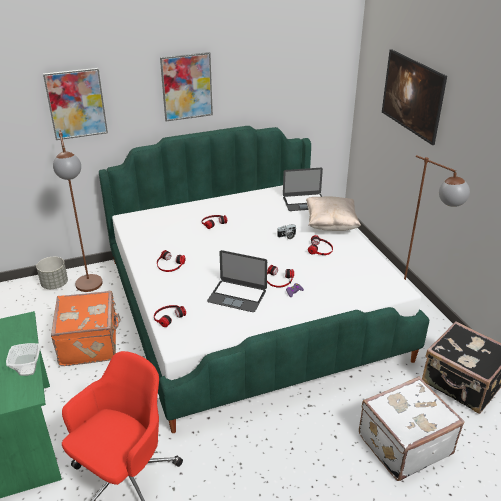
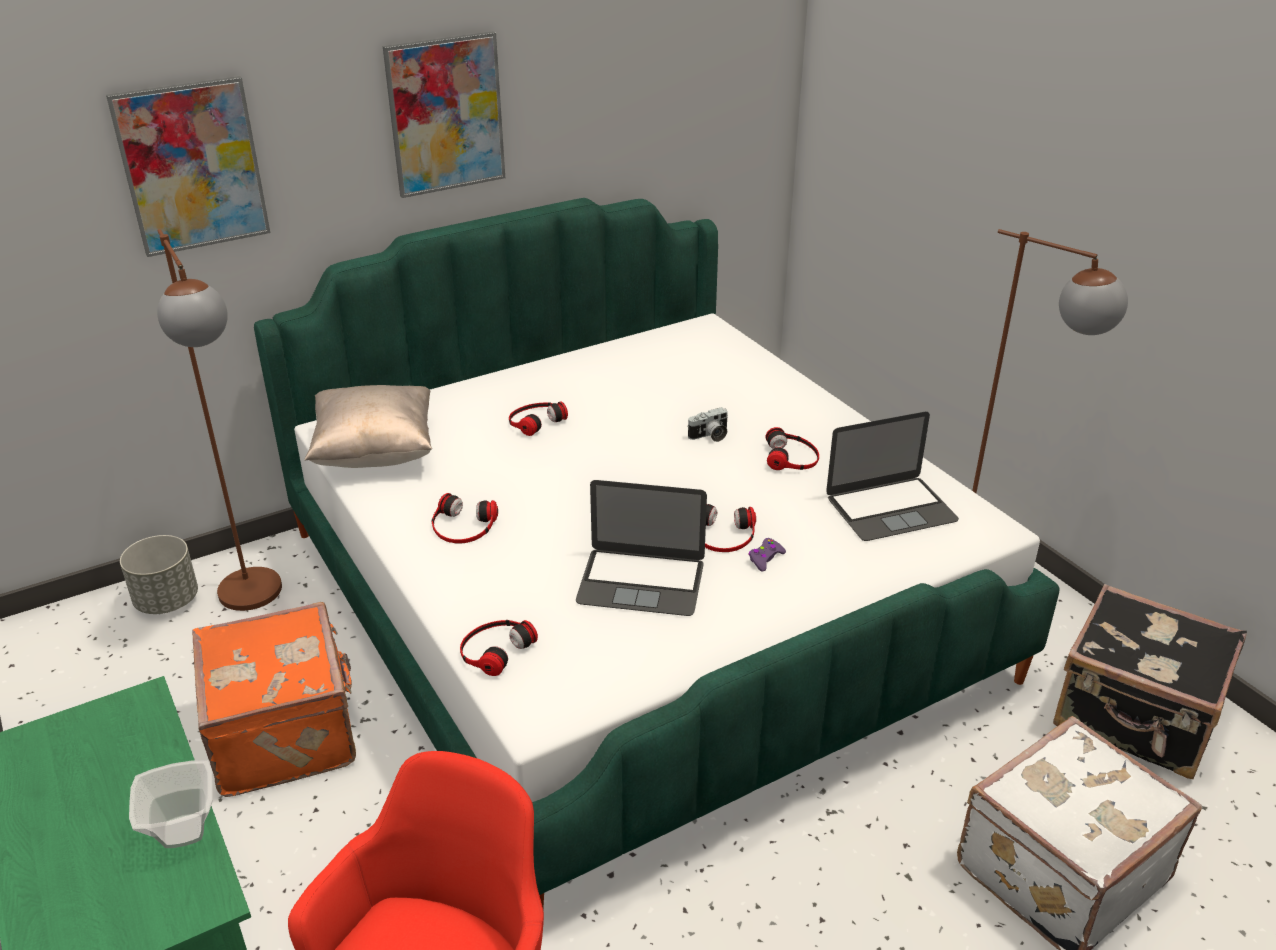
camera: 10 degrees left, 0 degrees up
(304, 202) = (723, 359): laptop -> laptop (890, 508)
(331, 225) = (796, 402): beige pillow -> beige pillow (375, 452)
(410, 111) = (944, 141): picture -> none

